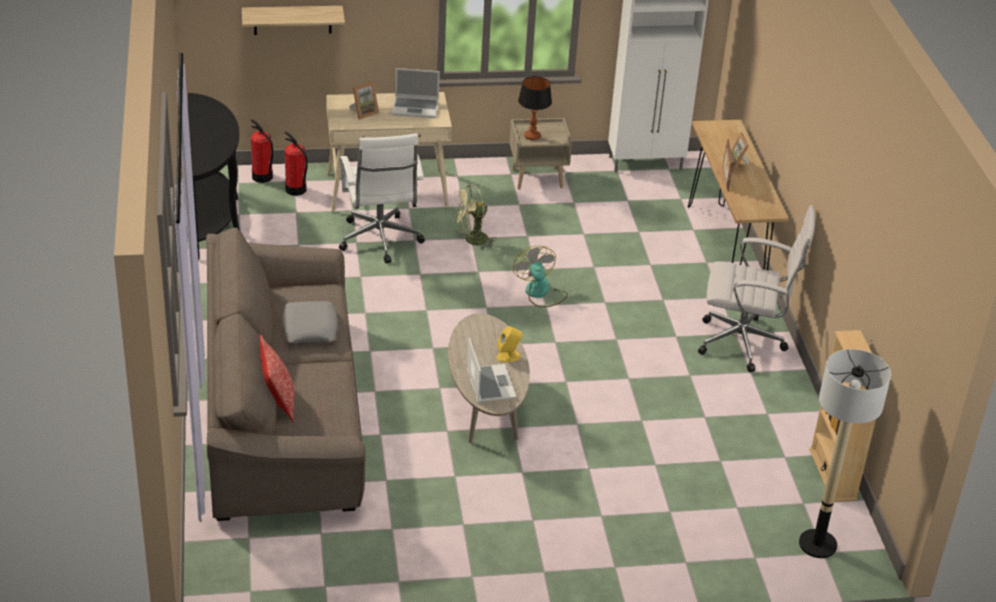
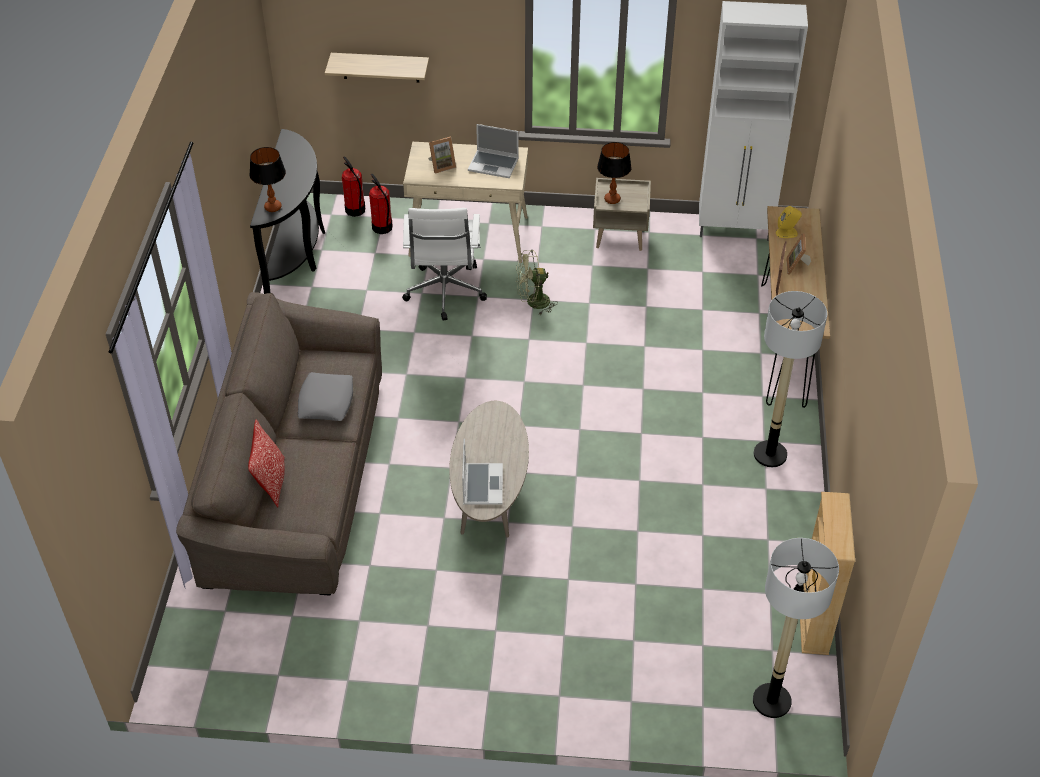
camera: 15 degrees right, 10 degrees up
(205, 159) = (273, 207): none -> table lamp
(508, 356) = (510, 454): yellow speaker -> yellow speaker (787, 233)
(540, 293) = (582, 371): fan -> none
(744, 344) = (770, 454): white office chair -> floor lamp

